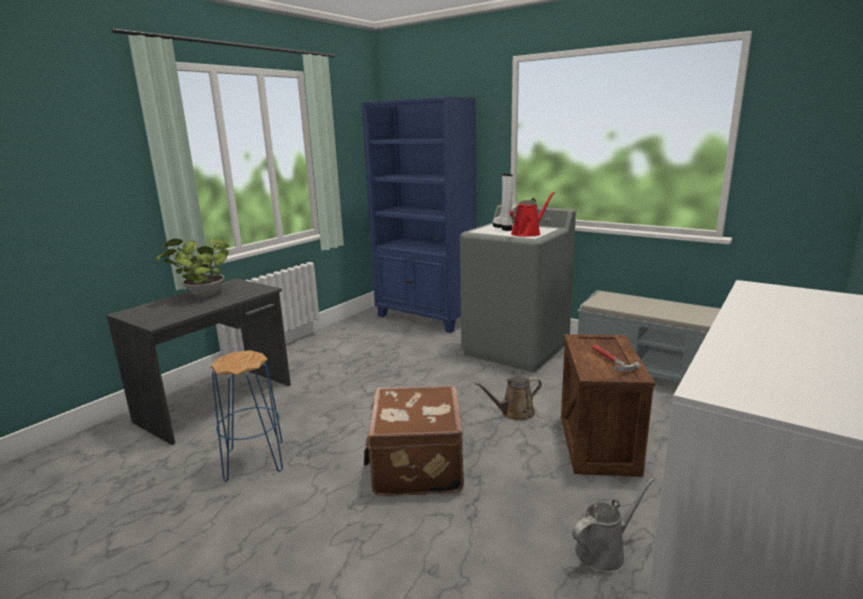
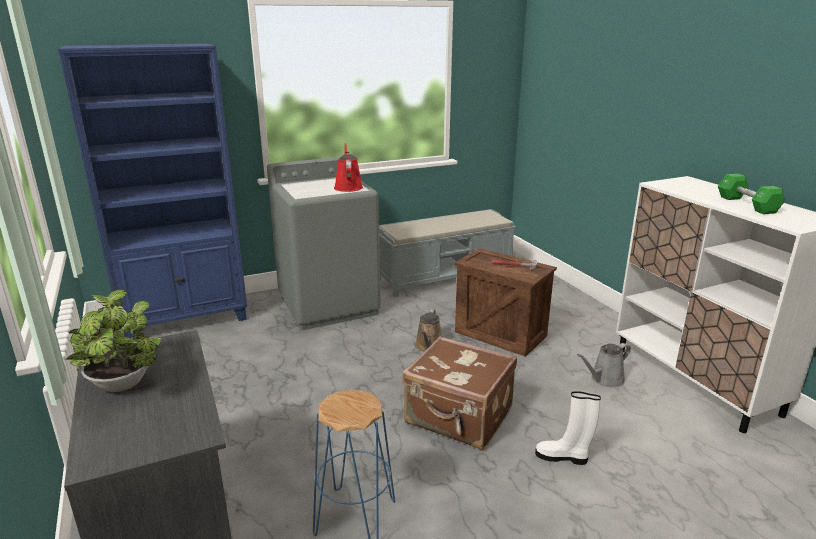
camera: 60 degrees left, 5 degrees up
(503, 228) = (309, 187): white boot -> white boot (563, 457)
(603, 551) = (604, 380): grey watering can -> grey watering can turned 120 degrees counterclockwise
(784, 345) = (747, 204): none -> green dumbbell

